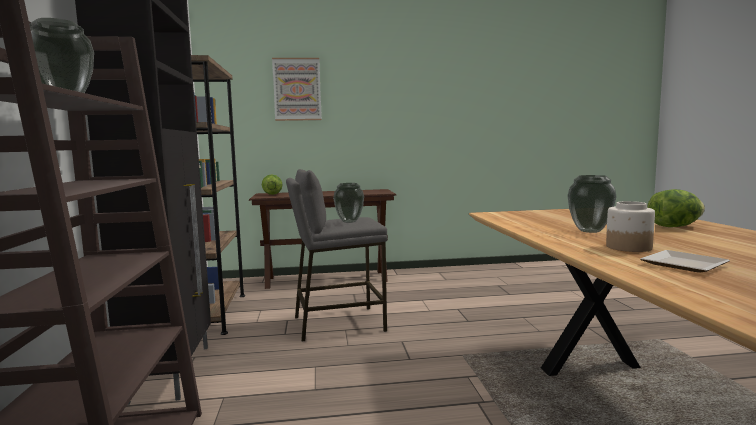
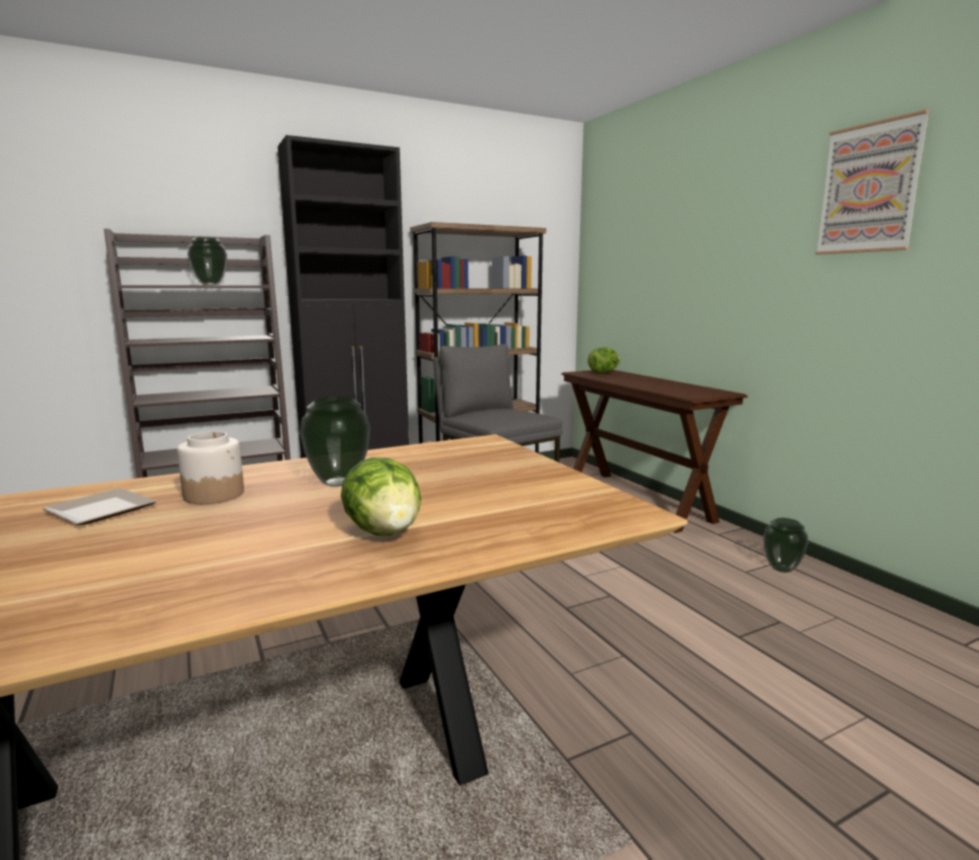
camera: 70 degrees right, 5 degrees up
(297, 89) = (658, 233): picture -> picture (869, 188)
(349, 221) = (495, 415): vase -> vase (782, 569)

